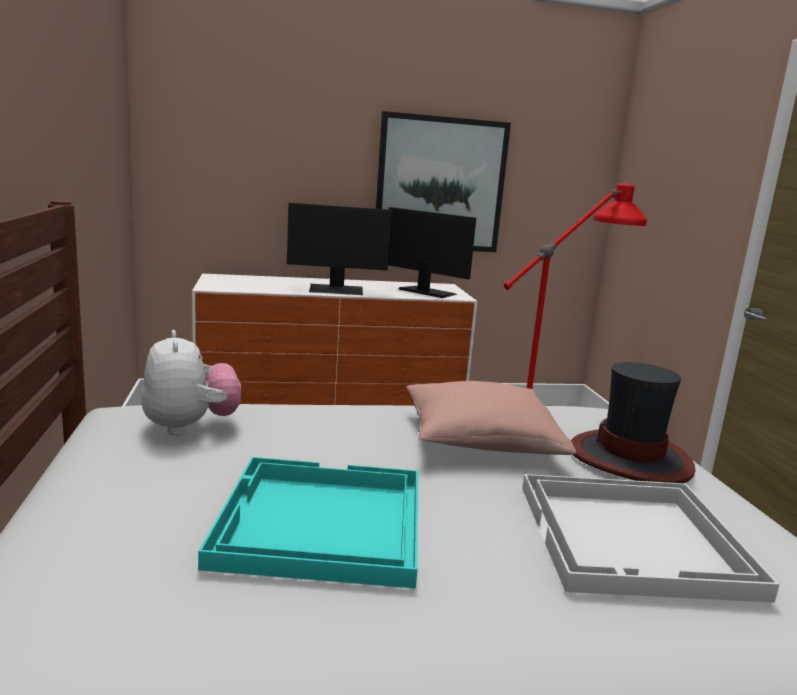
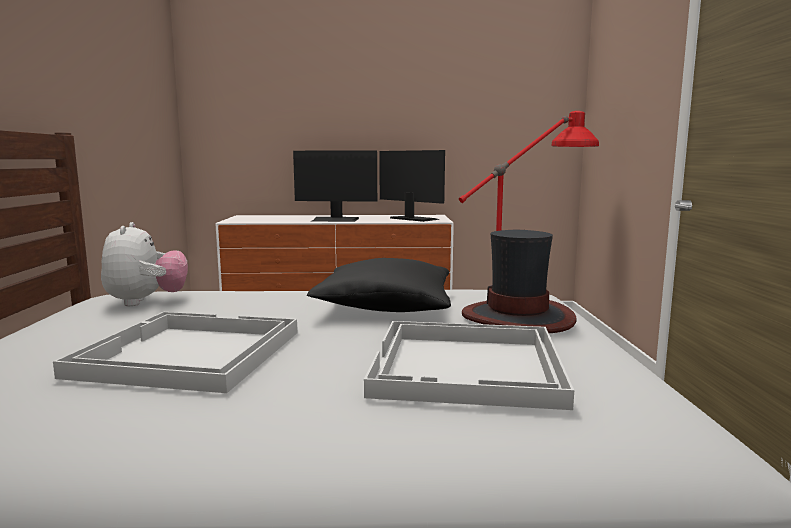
camera: 10 degrees right, 5 degrees down
(319, 523) = (187, 353): turquoise tray -> white tray
(440, 184) = (426, 131): picture -> none
(480, 439) = (385, 307): pink pillow -> black pillow

